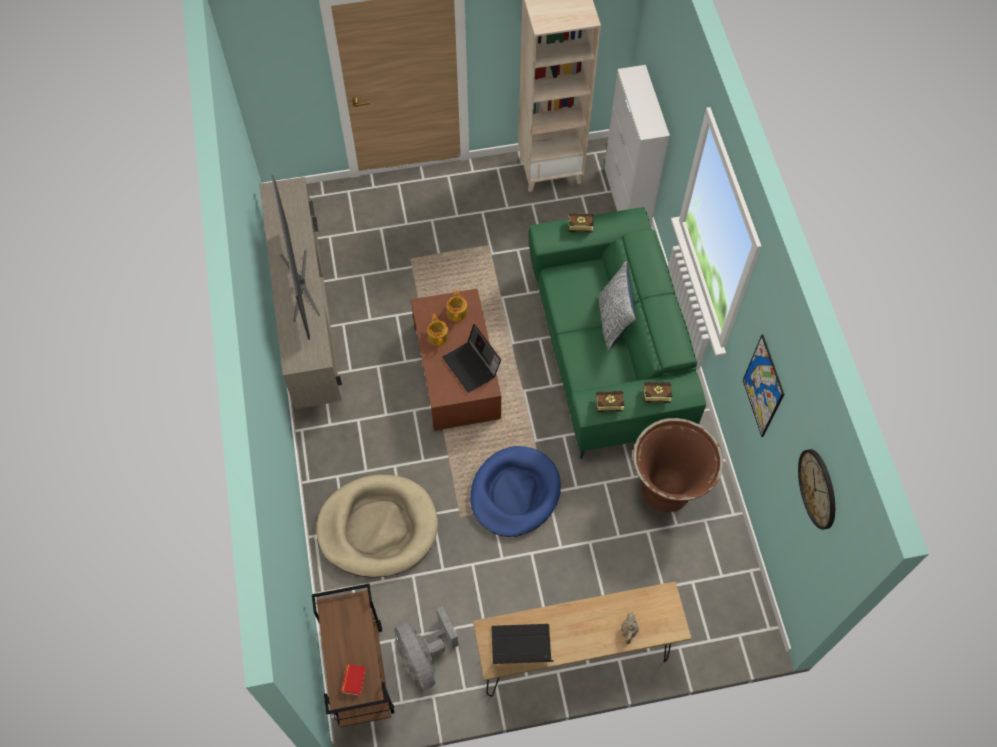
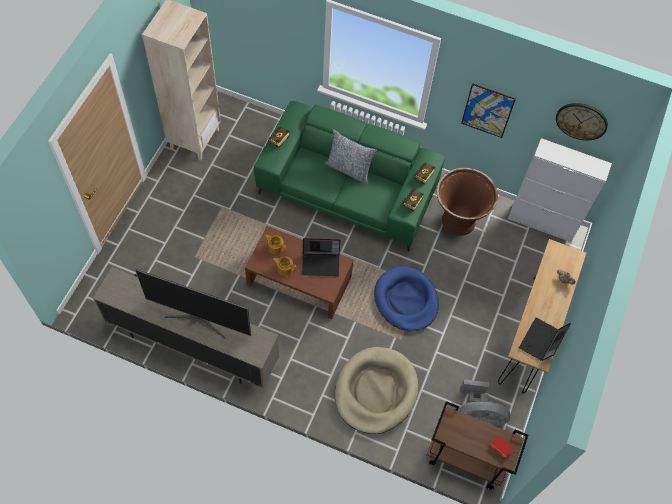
camera: 60 degrees left, 0 degrees up
(626, 199) = (251, 114): white cabinet -> white cabinet (542, 222)

